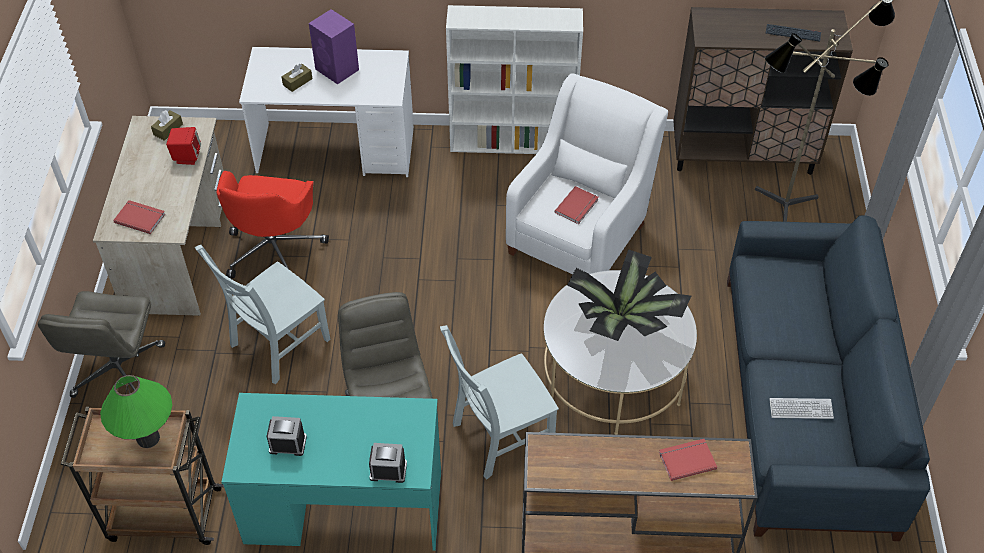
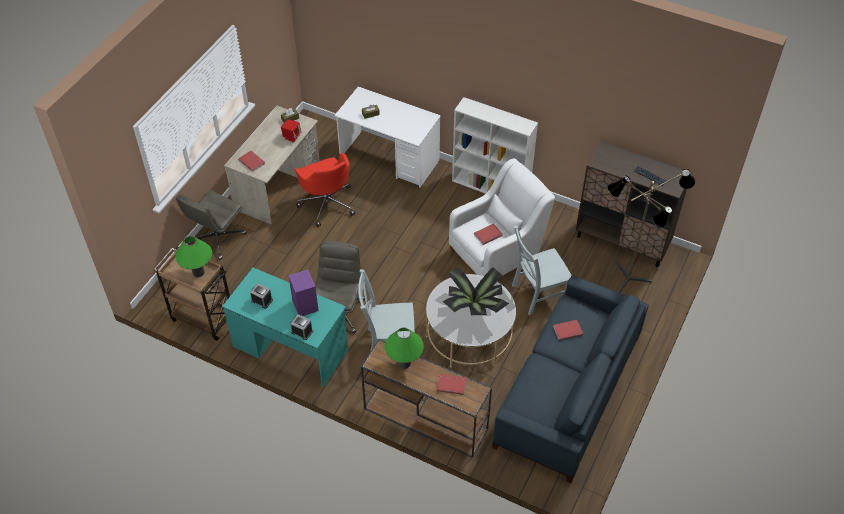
camera: 25 degrees right, 0 degrees up
(275, 250) = (327, 203): red office chair -> red office chair turned 60 degrees counterclockwise
(276, 345) = (301, 254): grey chair -> grey chair (537, 294)
(337, 70) = (395, 114): purple speaker -> purple speaker (305, 306)
(591, 455) = (404, 363): none -> green table lamp
(779, 306) = (567, 330): none -> red book
(801, 409) = (542, 387): keyboard -> none

